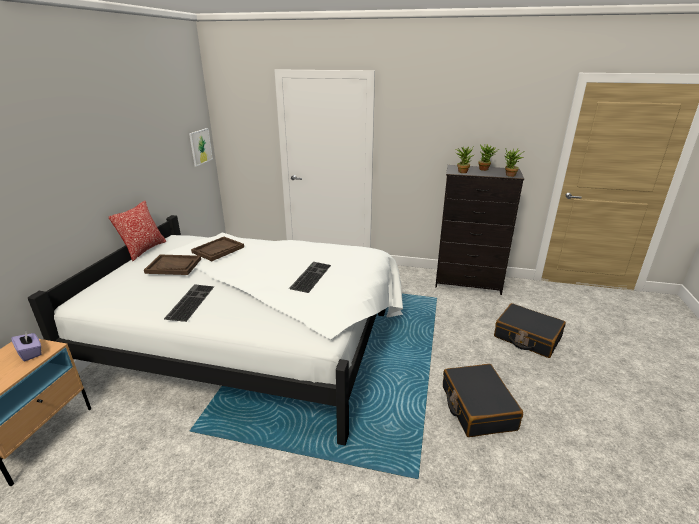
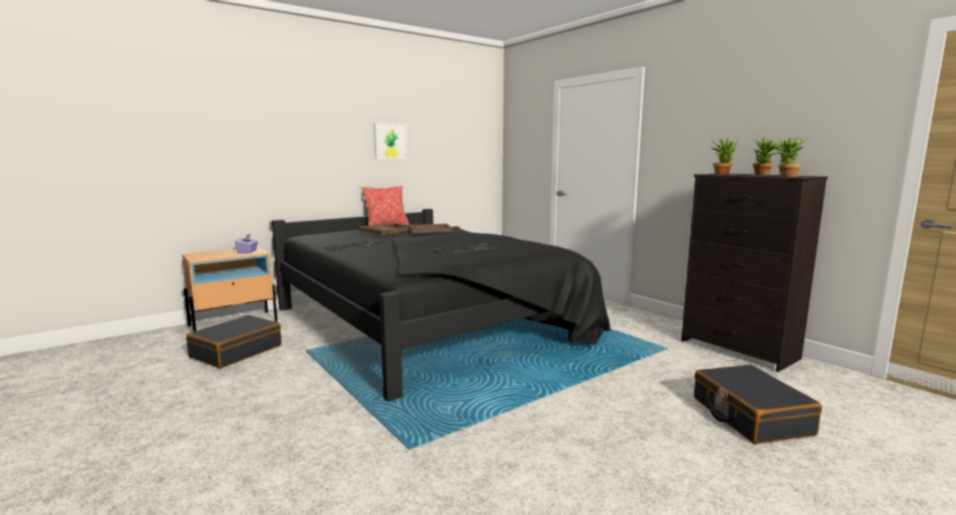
camera: 40 degrees right, 15 degrees down
(200, 146) = (483, 158): picture -> picture (390, 141)
(256, 341) = (428, 323): white bed -> black bed
(477, 407) = (563, 437): black suitcase -> black suitcase (236, 351)

